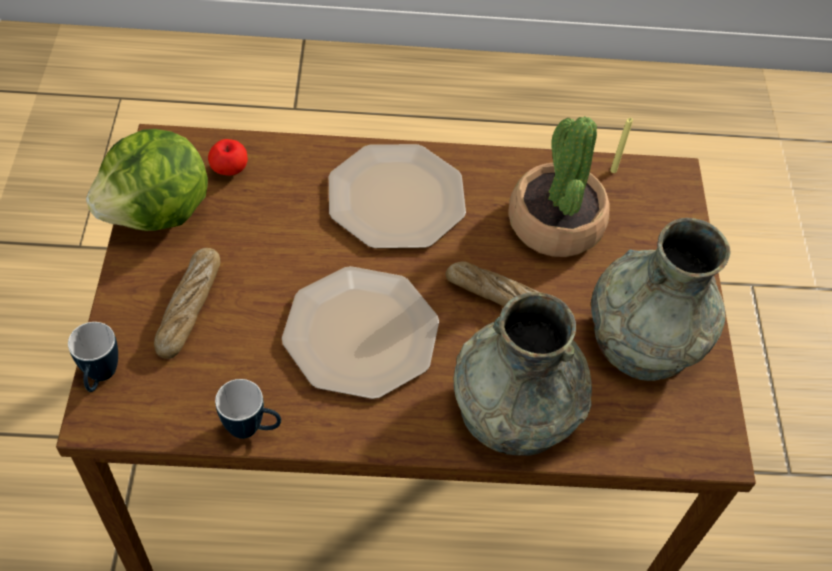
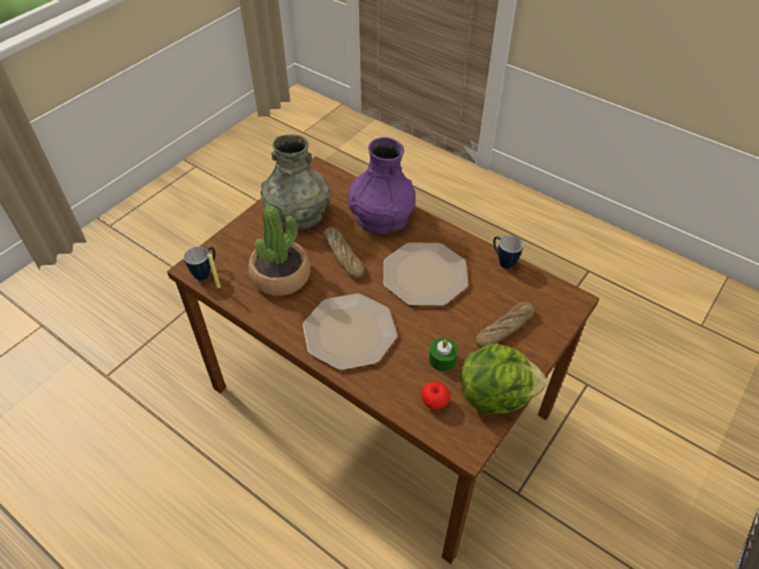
camera: 140 degrees left, 5 degrees down
(100, 378) = (567, 316): mug -> mug (206, 272)
(251, 223) = (442, 359): none -> green candle
(514, 407) = (381, 216): grey vase -> purple vase

